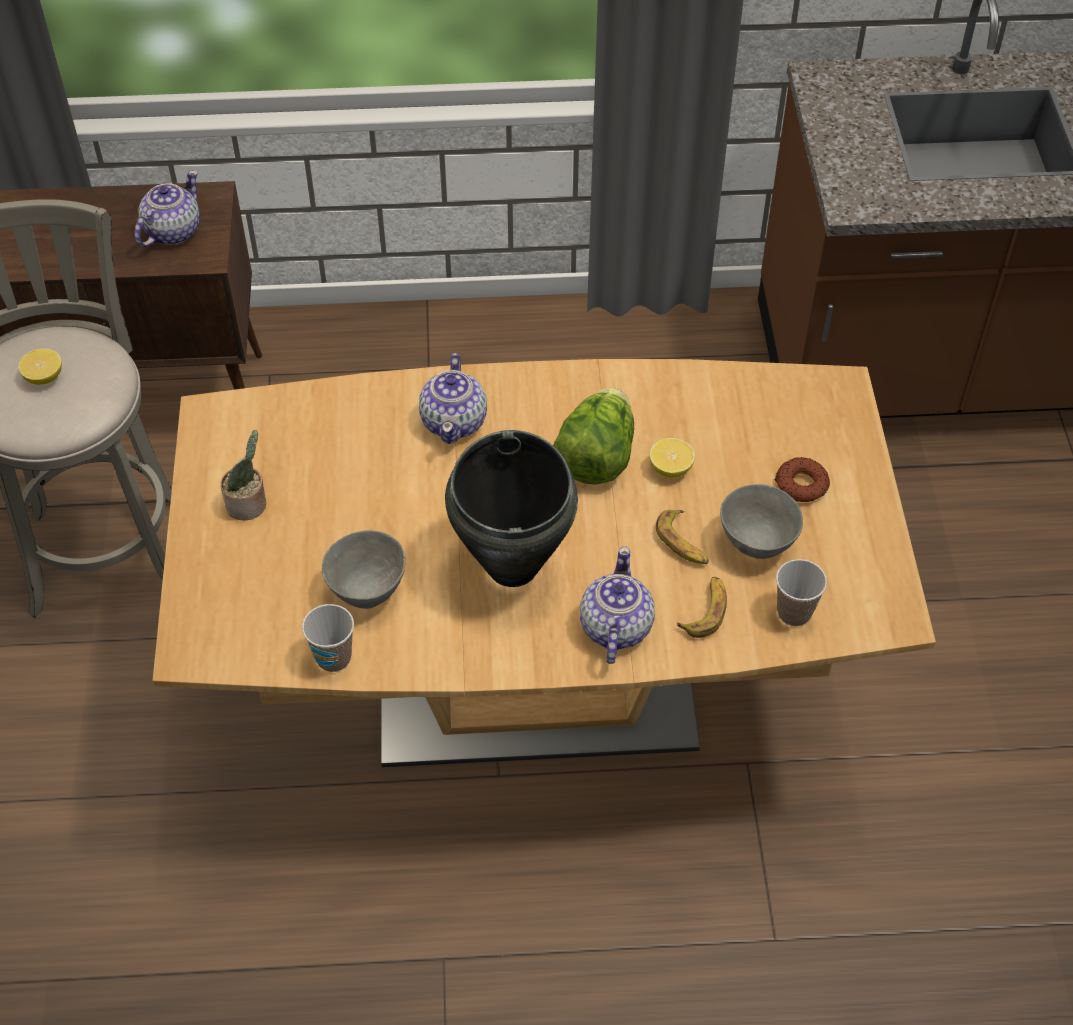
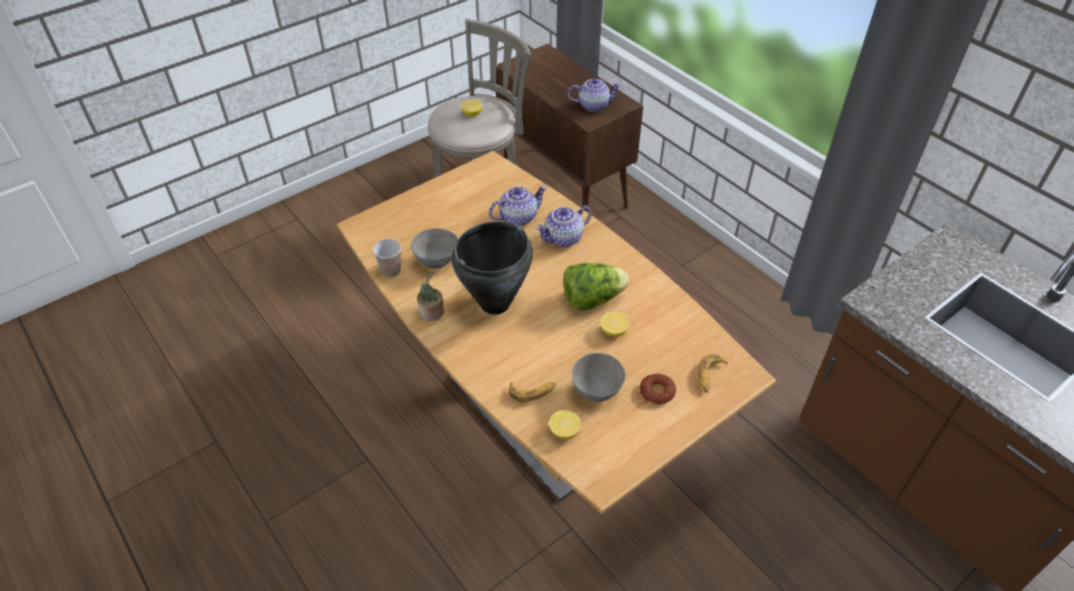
camera: 55 degrees right, 5 degrees down
(249, 505) = (452, 201): potted plant -> potted plant (432, 313)
(615, 628) = (490, 361): teapot -> teapot (517, 217)
(683, 543) = (569, 360): banana -> banana (709, 376)
(794, 612) = (564, 431): cup -> lemon

